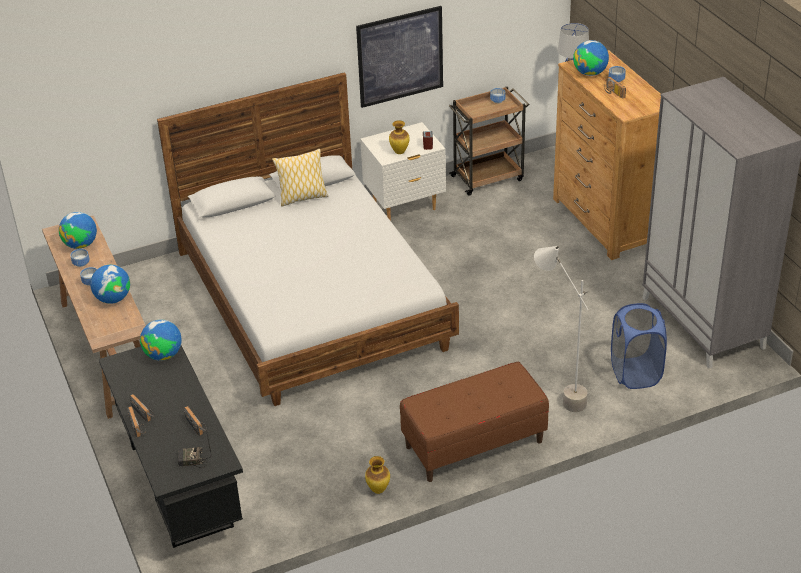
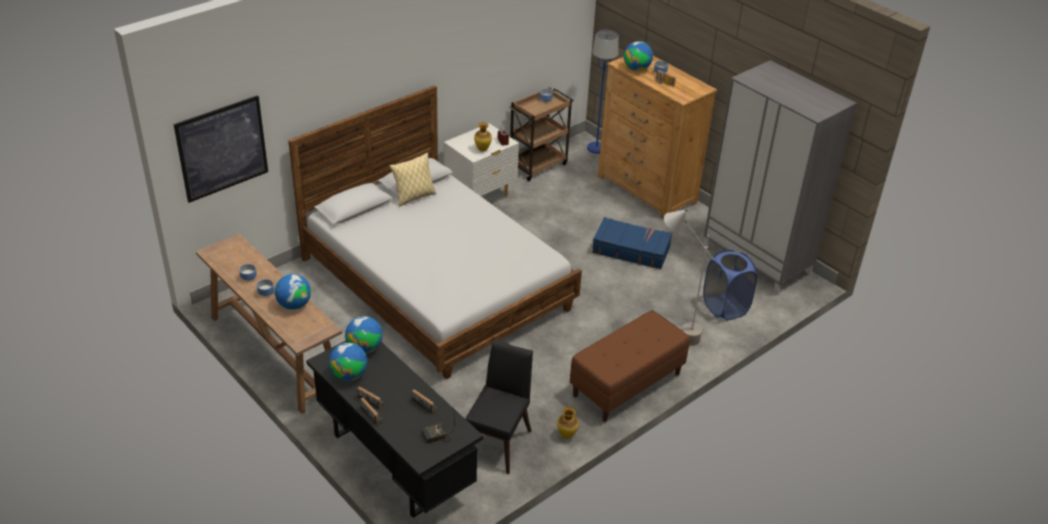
camera: 20 degrees left, 0 degrees up
(81, 245) = (240, 261): globe -> globe (349, 375)
(300, 481) = (497, 440): none -> black chair
(400, 56) = (474, 68): picture -> picture (222, 148)
(552, 290) = (631, 250): none -> blue suitcase

